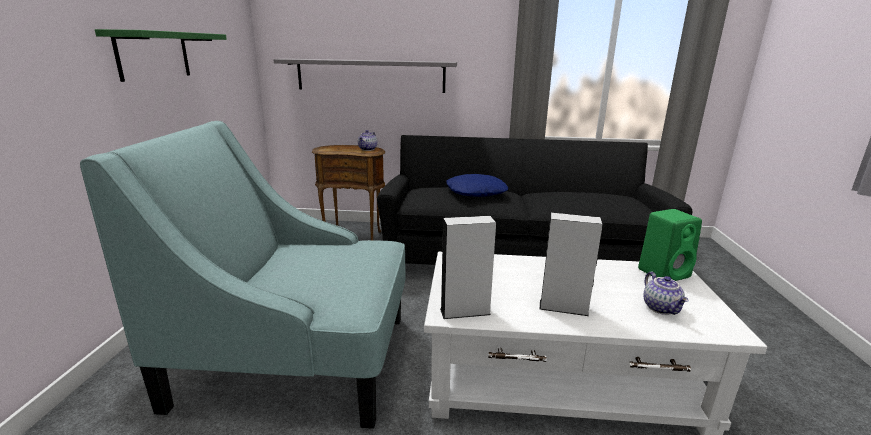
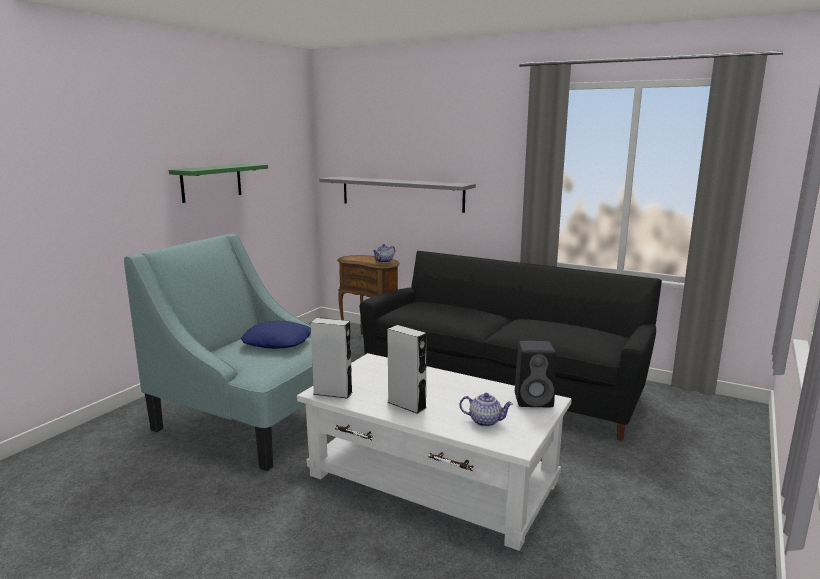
camera: 25 degrees right, 5 degrees down
(476, 192) = (455, 310): blue pillow -> blue pillow (278, 342)
(662, 308) = (485, 421): teapot -> teapot turned 90 degrees counterclockwise
(664, 273) = (535, 400): green speaker -> black speaker

